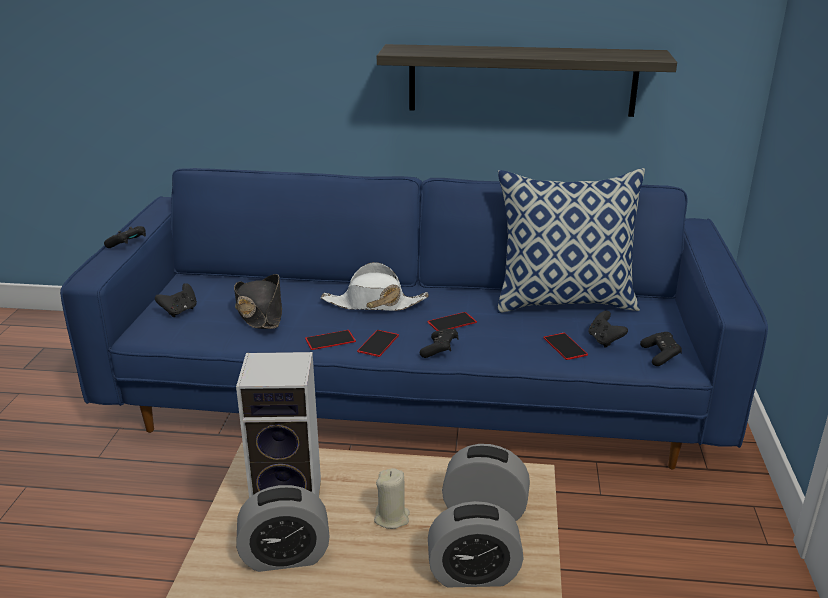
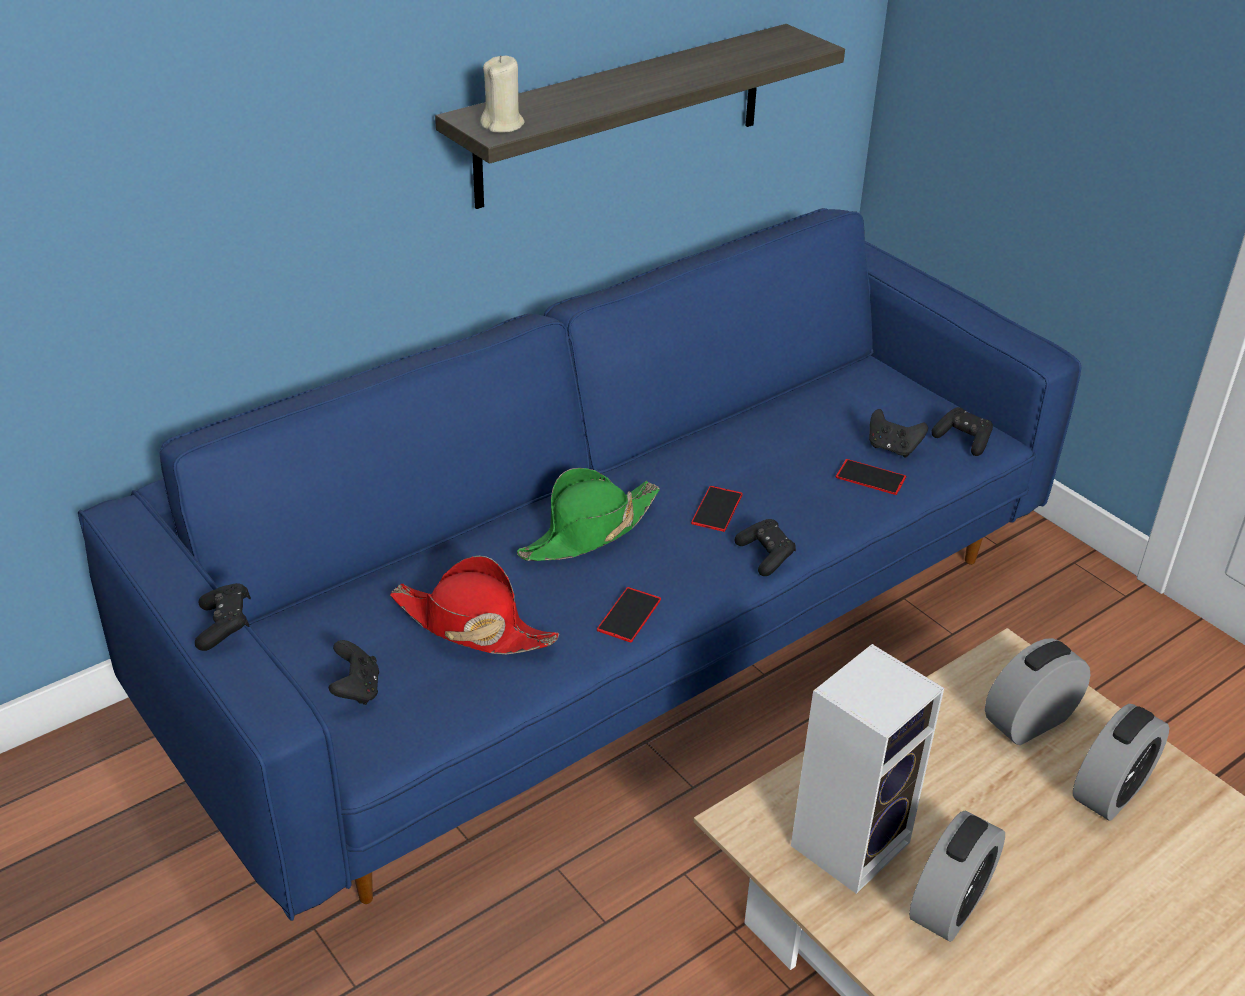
camera: 45 degrees left, 10 degrees up
(260, 312) = (472, 626): black hat -> red hat
(374, 303) = (589, 531): white hat -> green hat
(378, 343) = (688, 586): phone -> none
(392, 518) = (970, 788): beige candle -> beige candle (503, 125)
(564, 301) = (779, 413): pillow -> none

